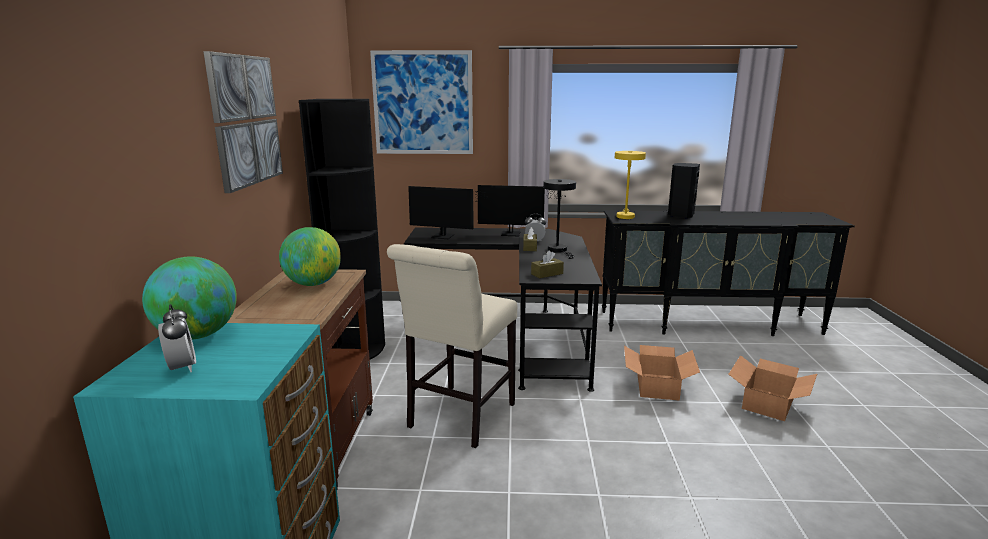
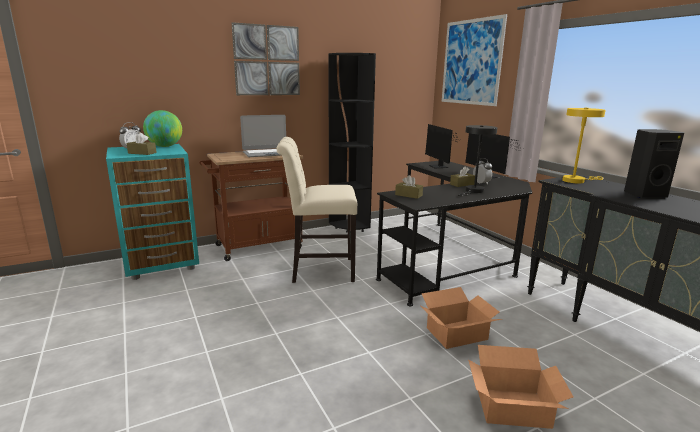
camera: 60 degrees right, 0 degrees up
(247, 360) = (142, 153): none -> brown tissue box
(313, 284) = (268, 154): globe -> laptop

